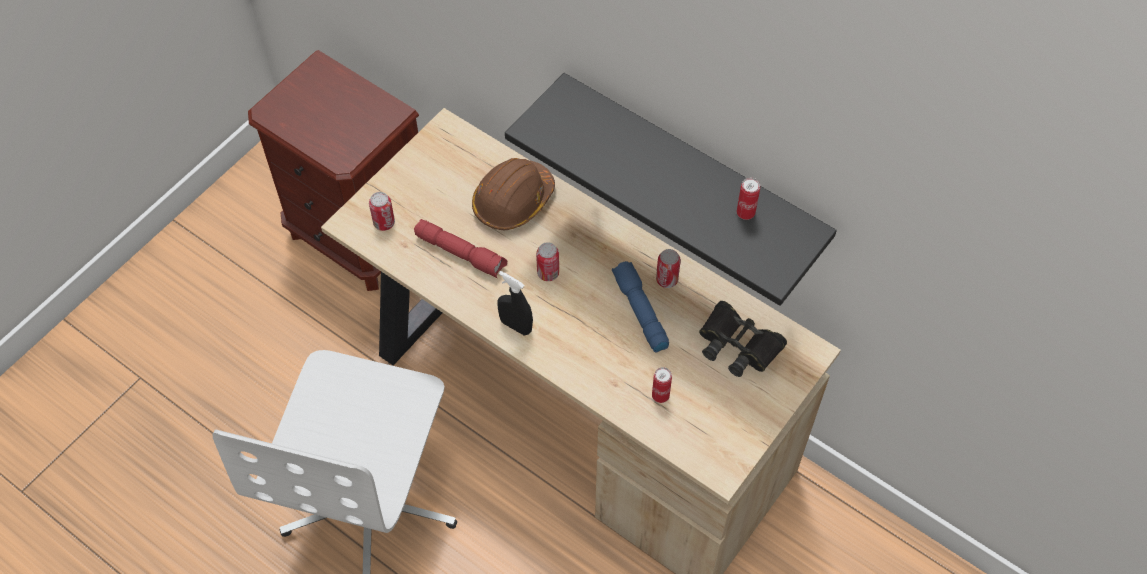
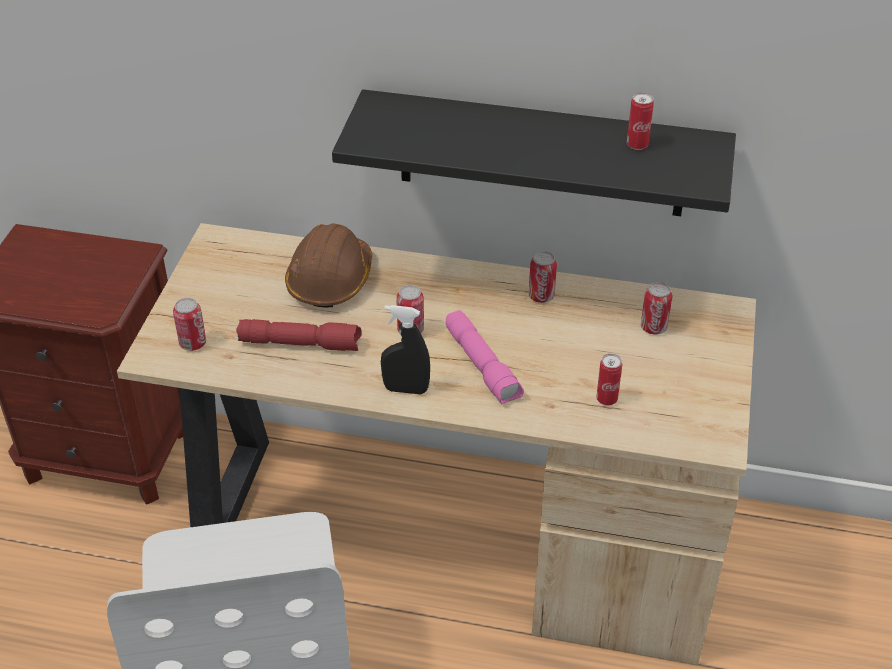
camera: 25 degrees left, 15 degrees down
(584, 328) = (483, 366): none -> pink flashlight
(639, 311) = (531, 332): blue flashlight -> none
(738, 344) = (653, 327): black binoculars -> can

